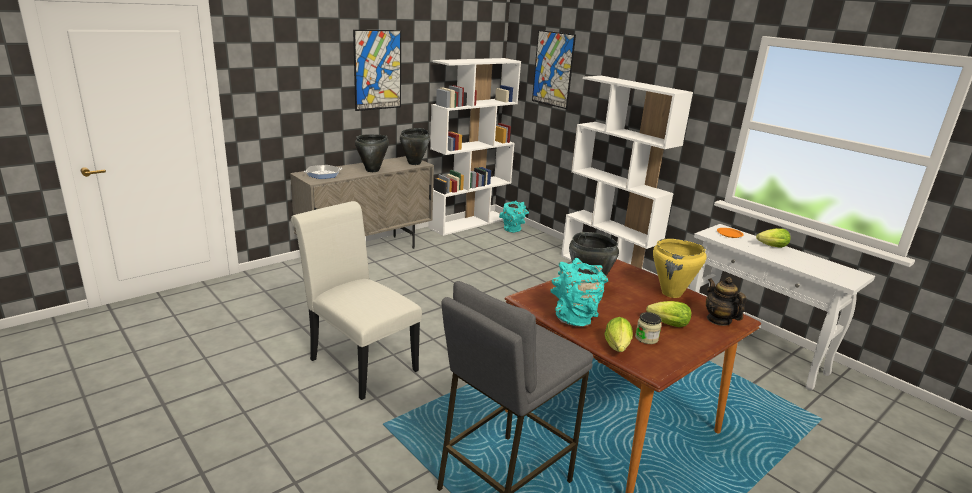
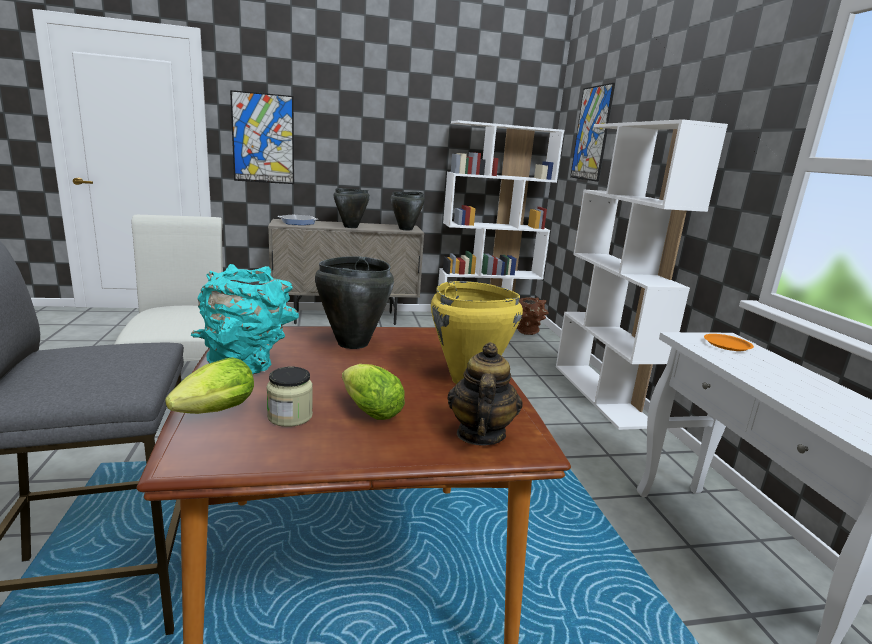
camera: 30 degrees right, 5 degrees down
(377, 70) = (382, 125): picture -> picture (263, 138)
(513, 230) = (528, 332): turquoise vase -> brown vase
(770, 246) = (792, 374): lettuce -> none

